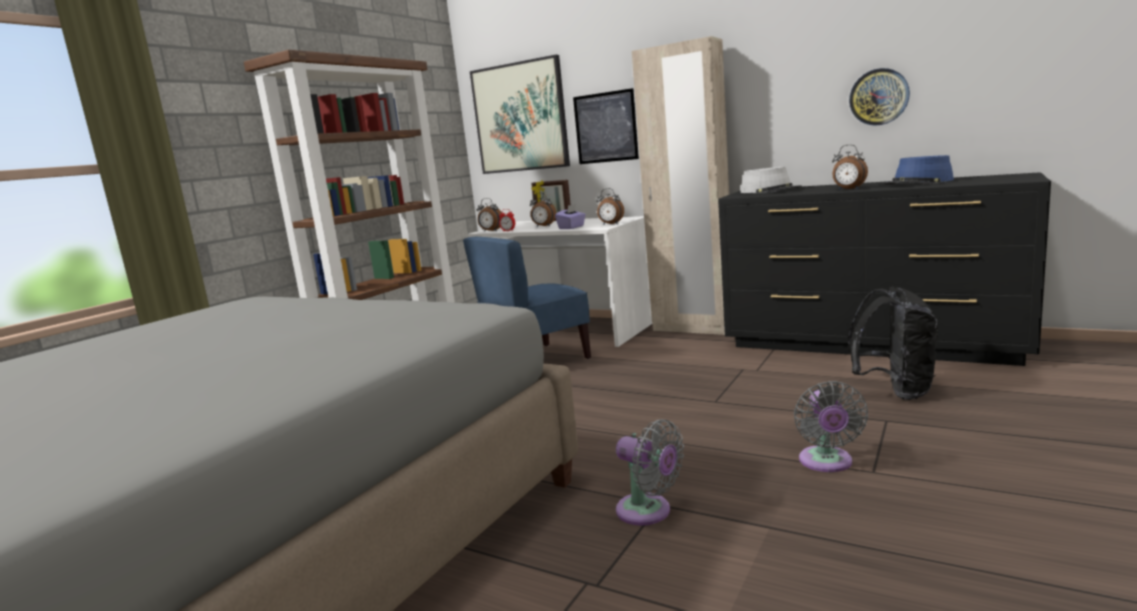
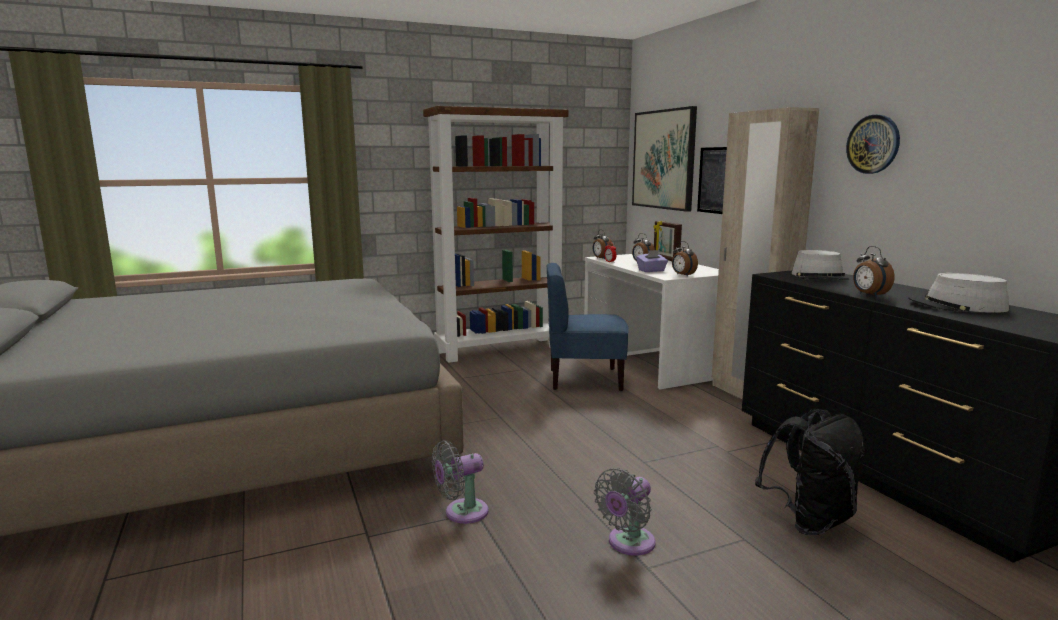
camera: 35 degrees right, 0 degrees up
(648, 512) = (462, 513): grey fan -> grey fan turned 75 degrees clockwise
(879, 97) = (965, 194): wall clock -> wall clock (873, 144)
(919, 183) = (957, 306): blue hat -> grey hat

